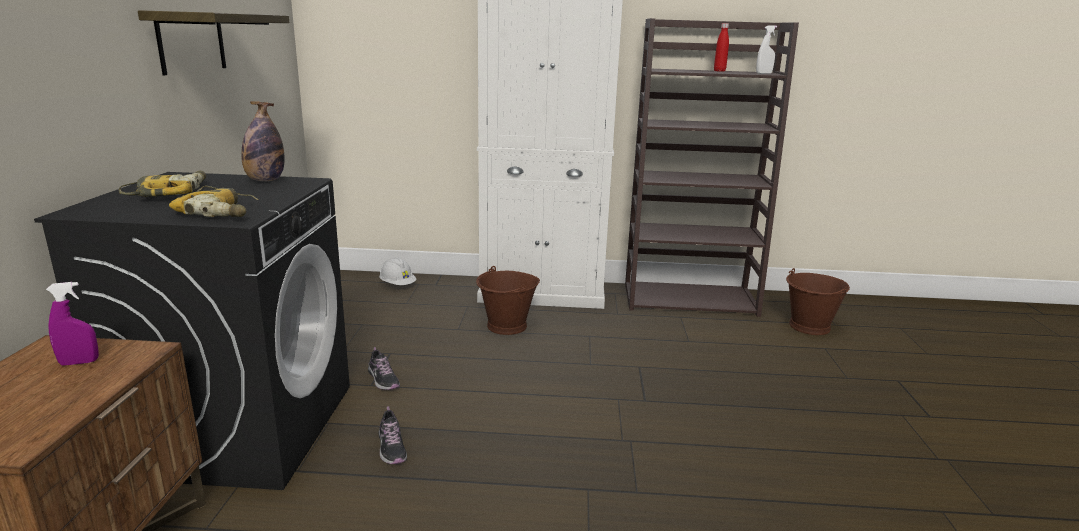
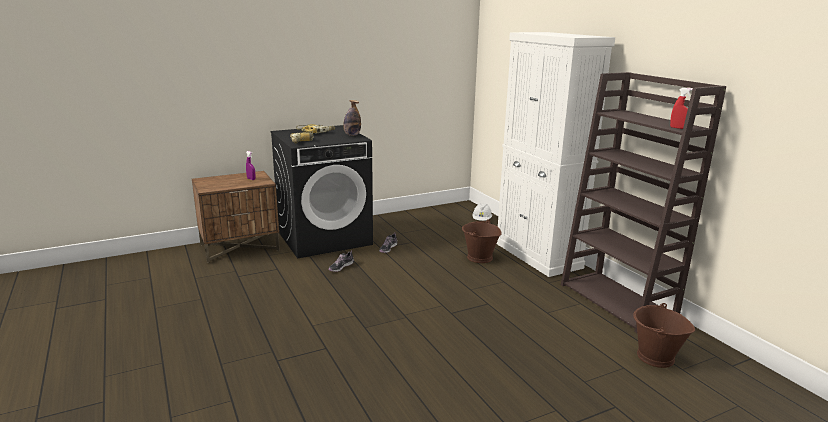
camera: 60 degrees right, 0 degrees up
(191, 42) = (377, 70): shelf -> none
(719, 71) = (660, 120): red bottle -> none
(764, 73) = (678, 128): white spray bottle -> red spray bottle

